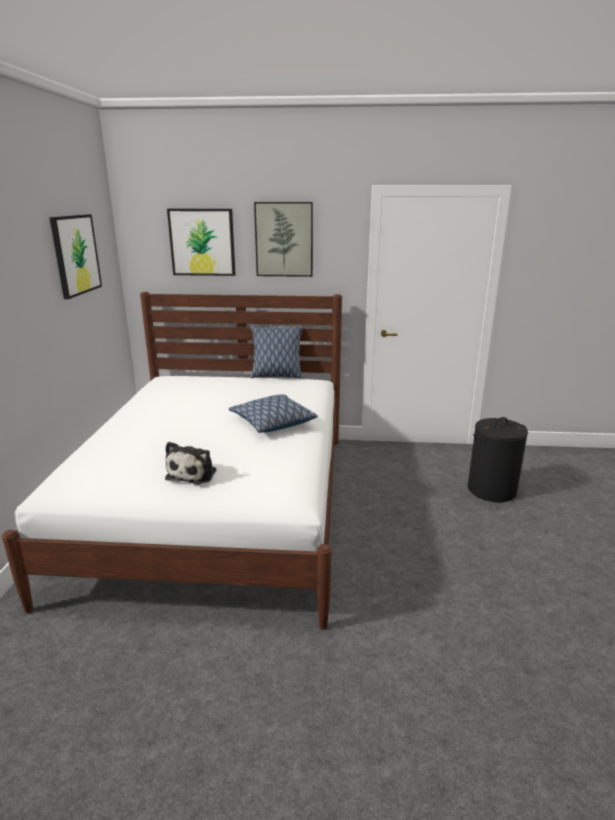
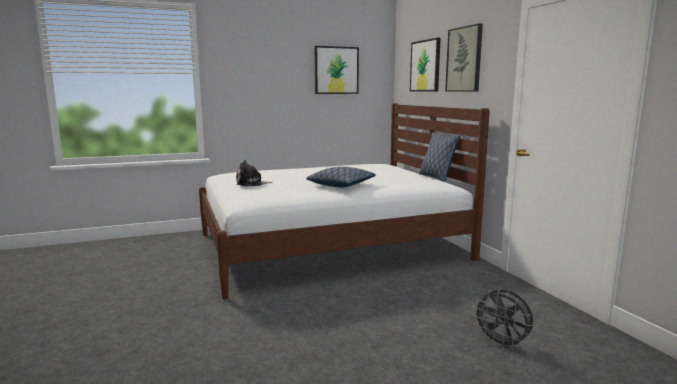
camera: 65 degrees right, 10 degrees down
(491, 490) = (502, 344): black laundry basket -> grey fan

